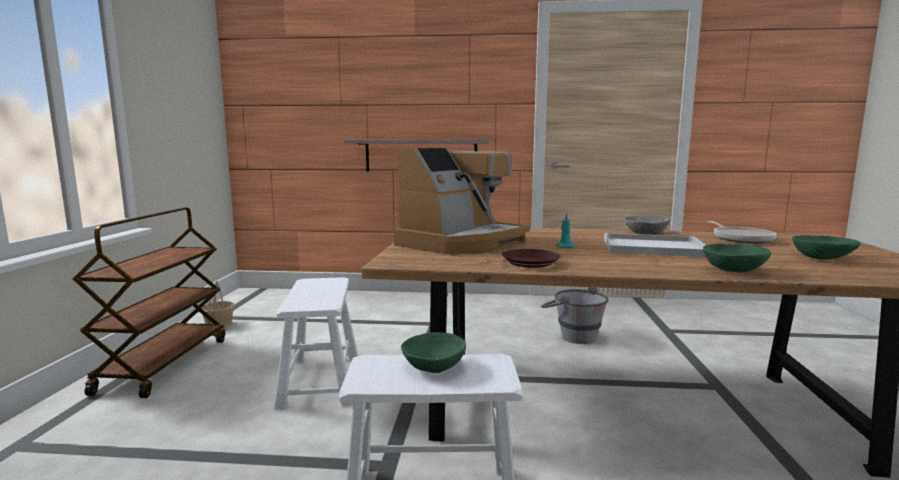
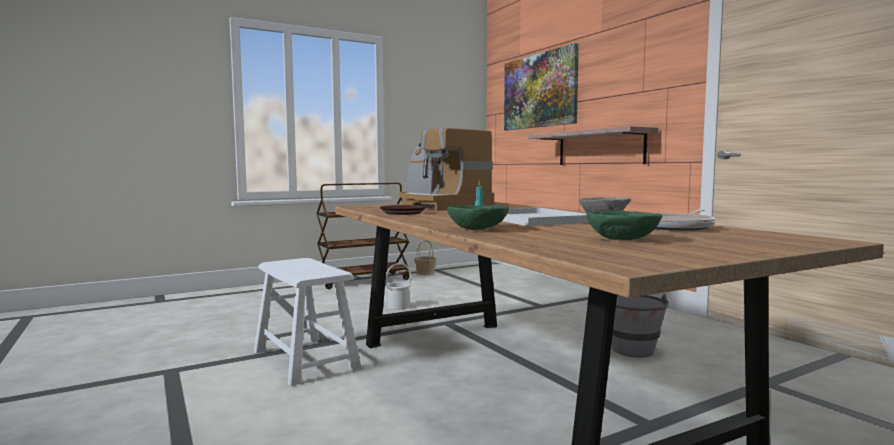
camera: 55 degrees right, 5 degrees down
(320, 380) = (398, 307): white stool -> white bucket
(326, 86) = (539, 91): none -> picture
(434, 366) = (311, 267): green bowl -> none
(461, 242) = (441, 206): coffee machine -> coffee machine turned 45 degrees clockwise

